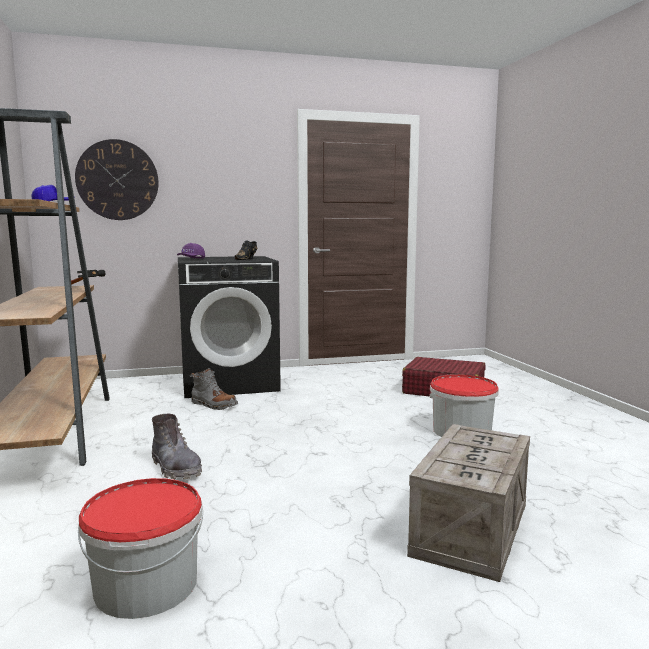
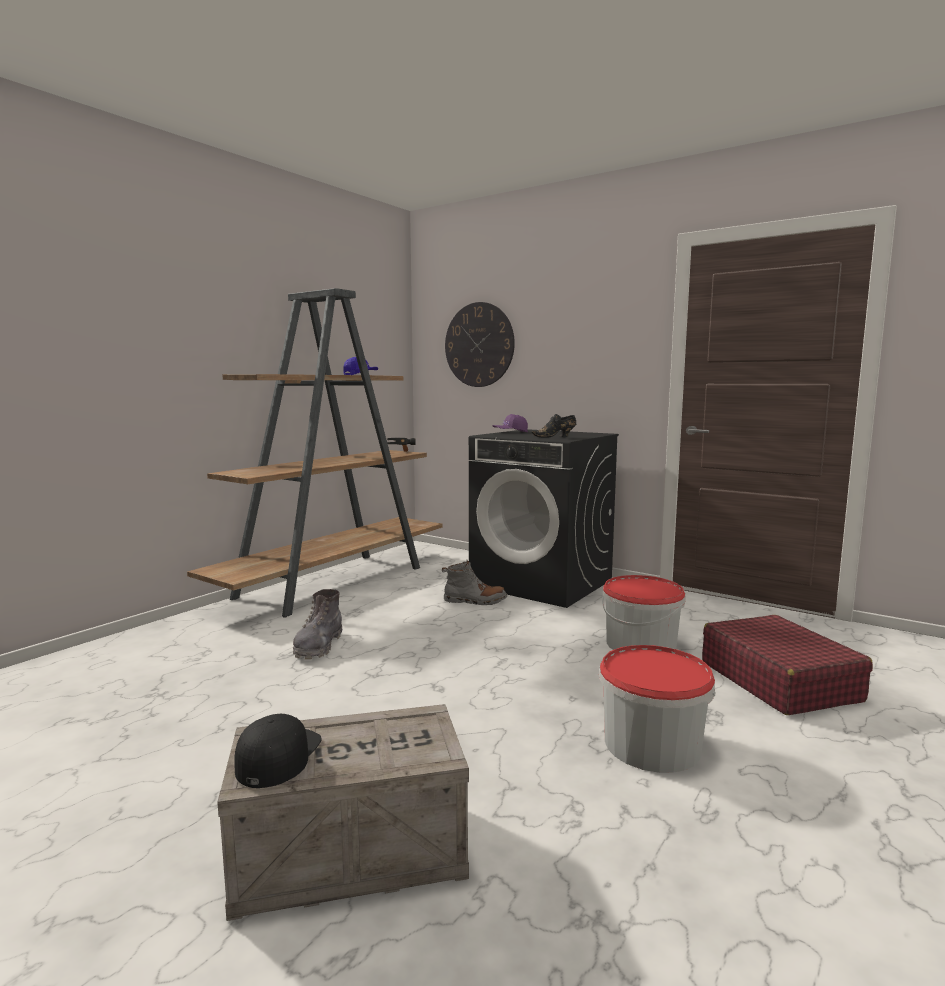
camera: 50 degrees right, 0 degrees up
(146, 584) = (111, 722): bucket -> bucket (640, 644)
(213, 405) = (474, 601): grey boot -> grey boot turned 75 degrees counterclockwise
(467, 470) = (278, 756): none -> black cap

